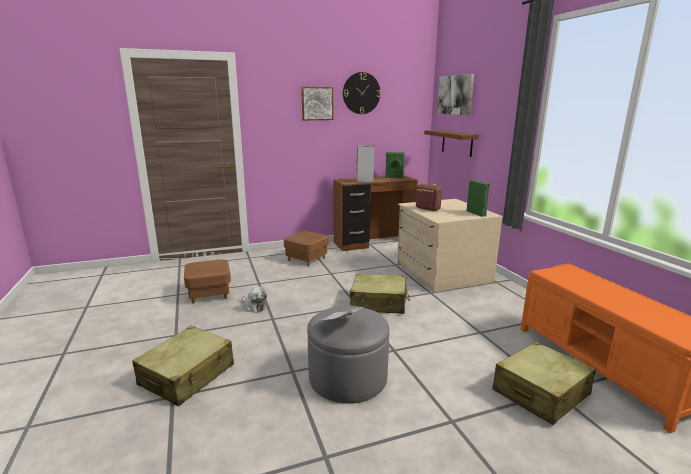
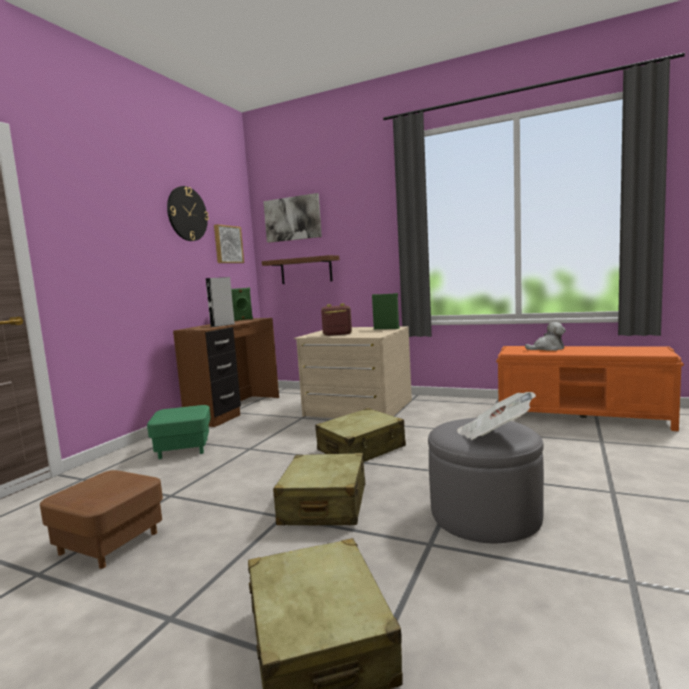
camera: 45 degrees left, 10 degrees down
(254, 307) = (226, 519): plush toy -> plush toy (547, 349)
(306, 259) = (183, 448): brown ottoman -> green ottoman
(317, 103) = (139, 222): picture -> picture (227, 244)
(540, 393) = (598, 446): beige suitcase -> beige suitcase (324, 505)

